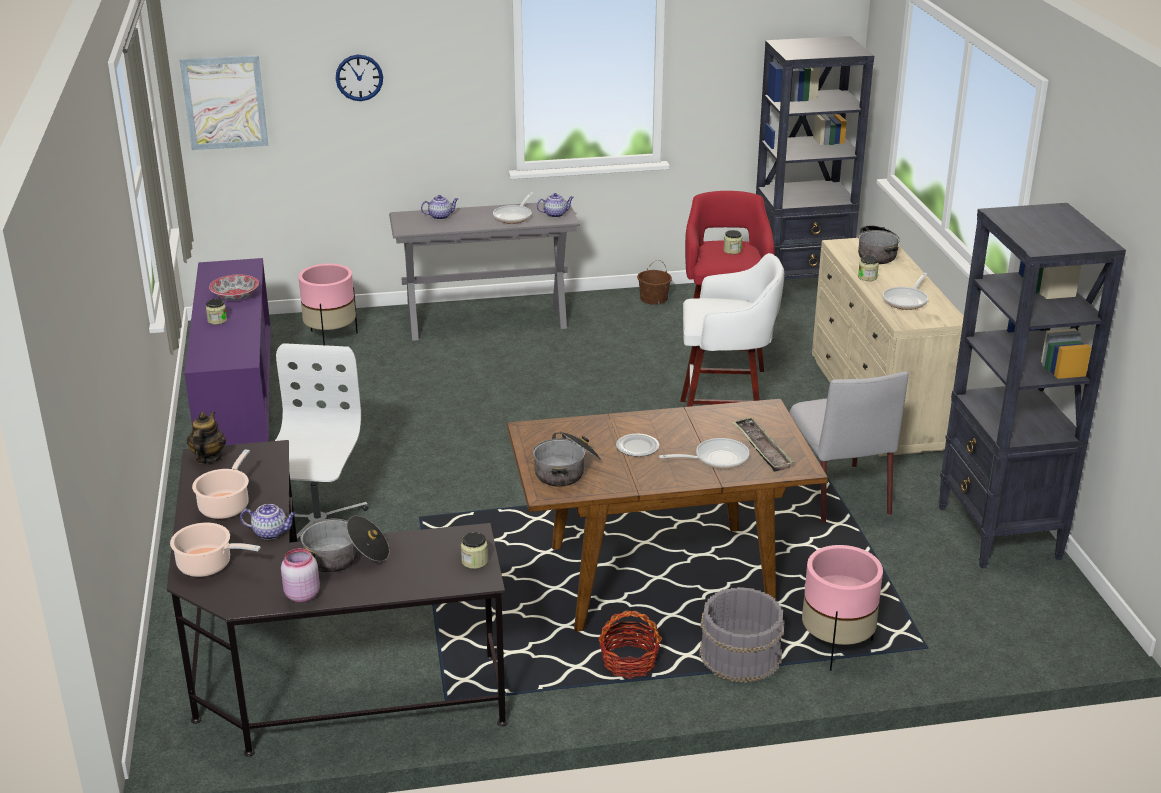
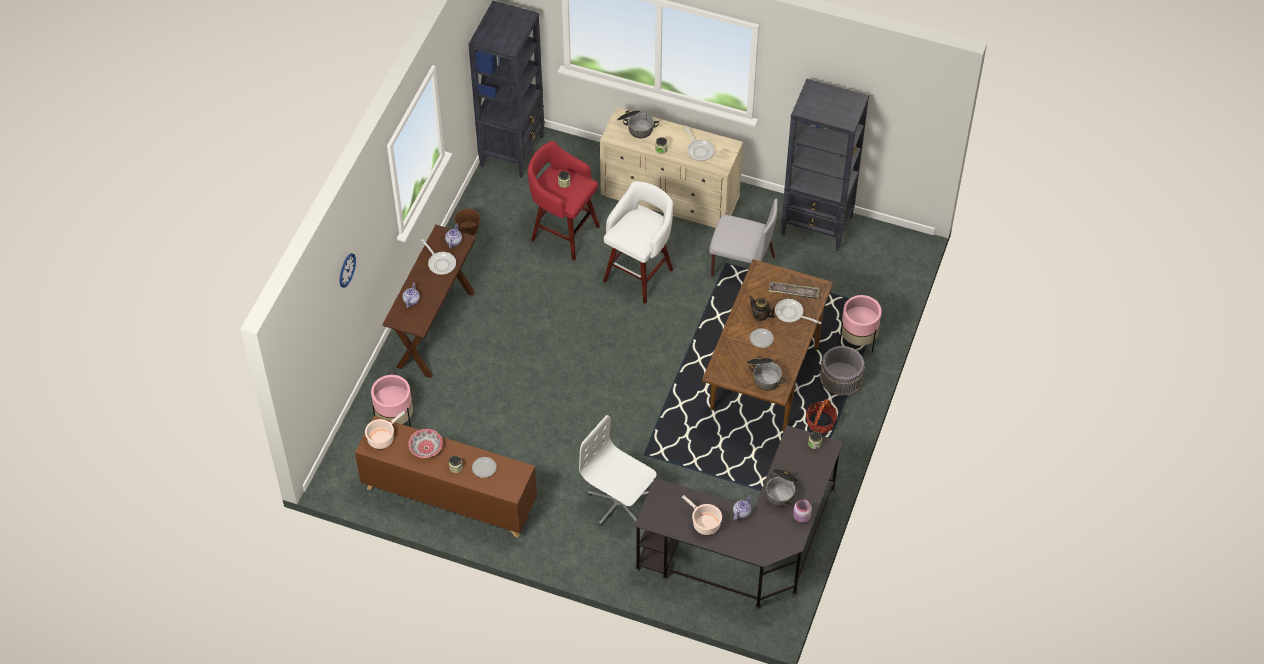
camera: 60 degrees left, 25 degrees up
(208, 458) = (651, 517): teapot -> teapot (760, 315)
(208, 565) = (754, 545): cooking pot -> cooking pot (382, 438)
(224, 102) = (306, 355): picture -> none
(229, 337) = (484, 468): none -> plate
(238, 402) = (449, 497): purple cabinet -> brown cabinet
(487, 323) = (436, 329): grey console table -> brown console table
(716, 459) = (791, 314): frying pan -> frying pan turned 75 degrees counterclockwise

